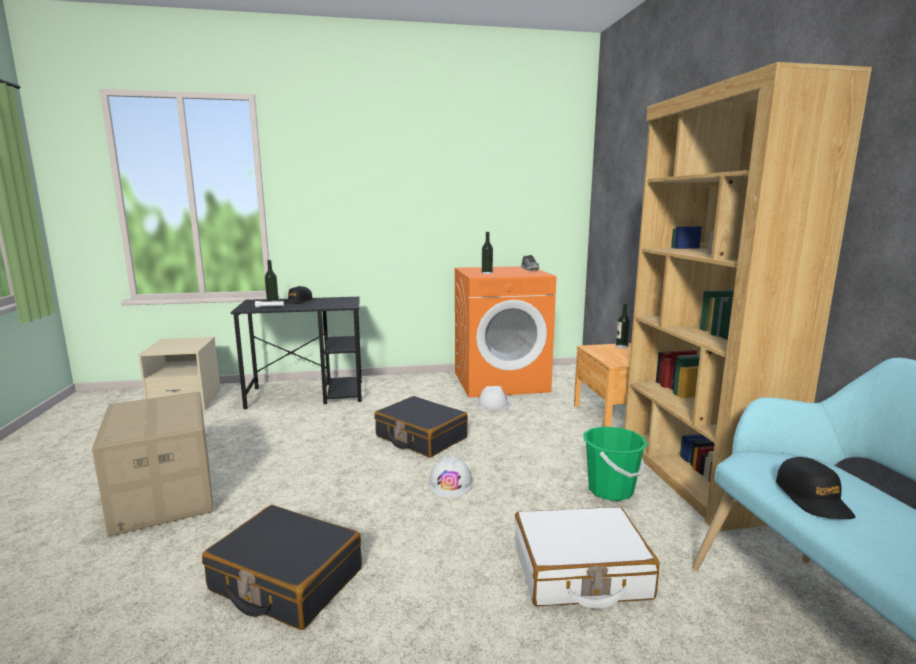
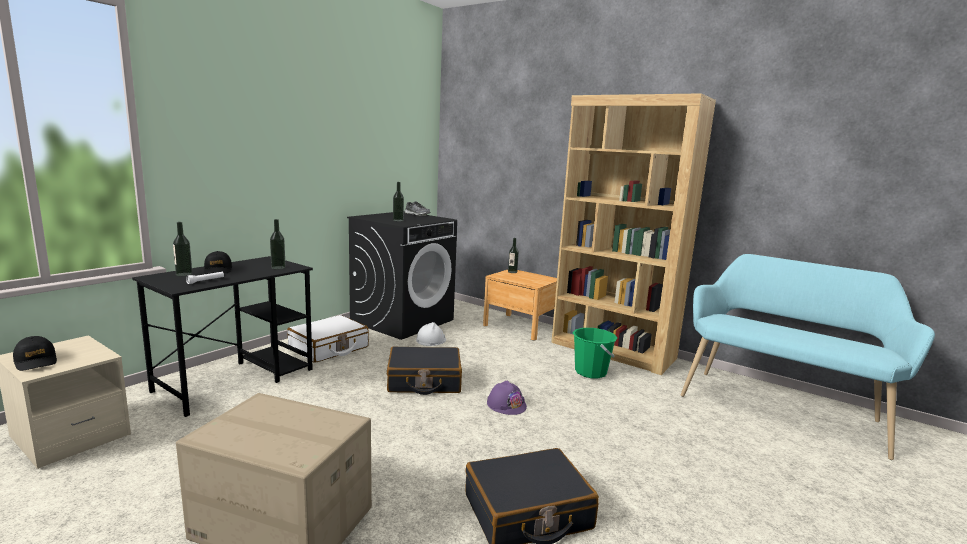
camera: 45 degrees left, 0 degrees up
(336, 304) = (278, 267): none -> bottle
(450, 484) = (506, 404): white hard hat -> purple hard hat
(501, 381) = (402, 320): orange washing machine -> black washing machine
(580, 572) = (649, 420): white suitcase -> white suitcase (329, 348)
(813, 498) = (761, 330): black cap -> black cap (36, 361)

